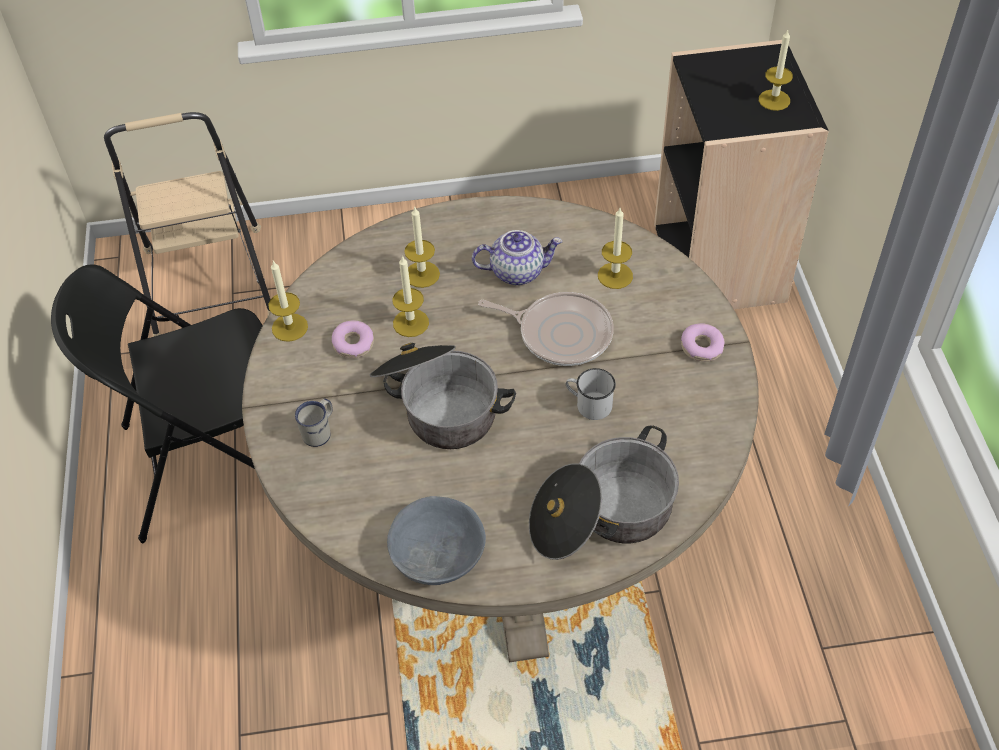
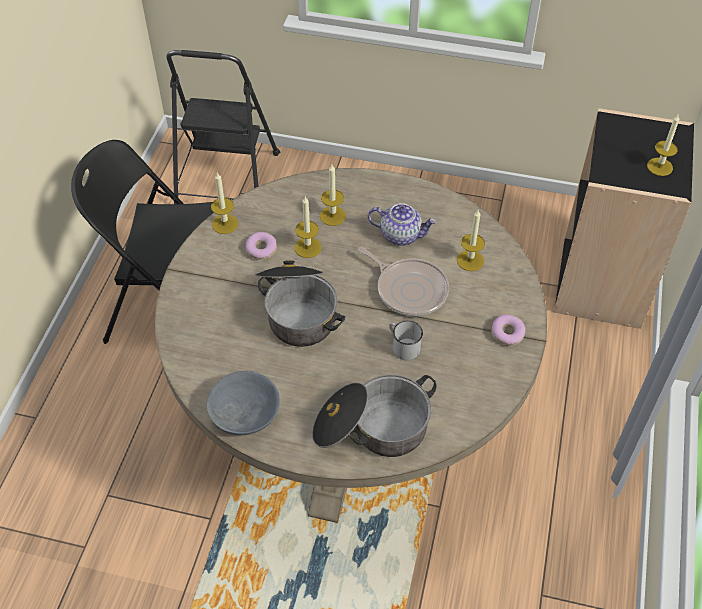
camera: 20 degrees right, 0 degrees up
(209, 286) = (226, 183): beige step ladder -> black step ladder
(320, 431) = (209, 302): white mug -> none

